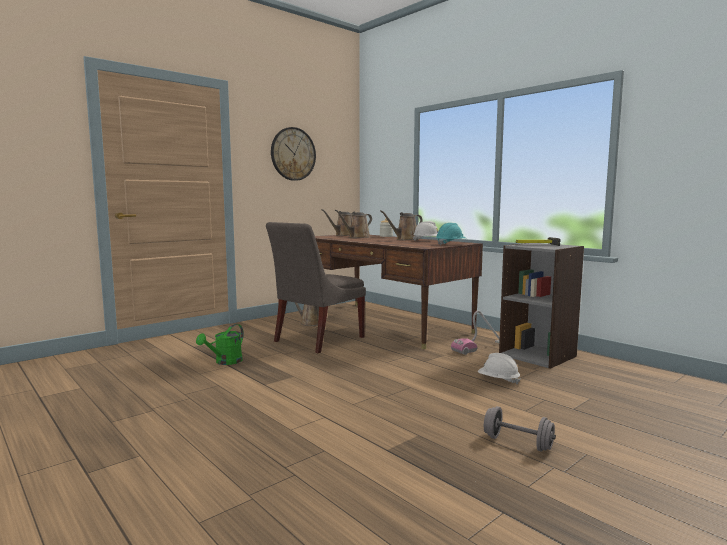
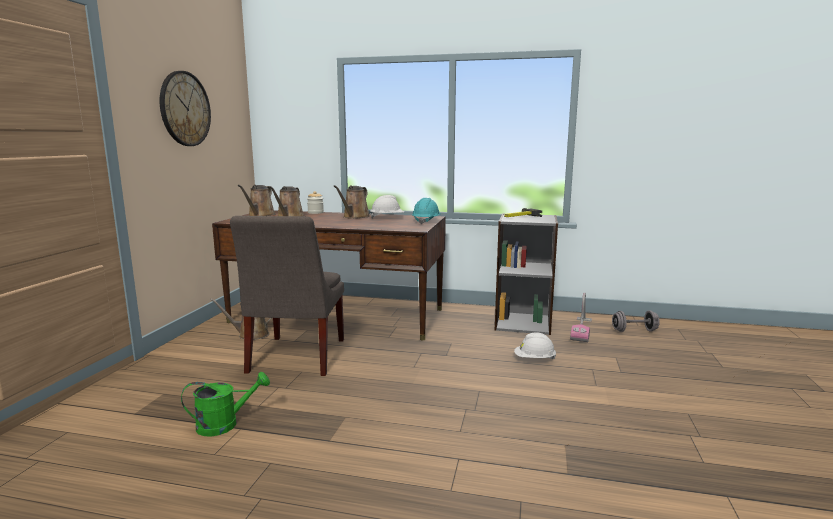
camera: 35 degrees left, 5 degrees up
(225, 362) = (225, 424): green watering can -> green watering can turned 105 degrees counterclockwise
(480, 348) = (469, 326): vacuum cleaner -> vacuum cleaner (581, 330)
(517, 443) = (639, 421): grey dumbbell -> grey dumbbell (634, 330)

